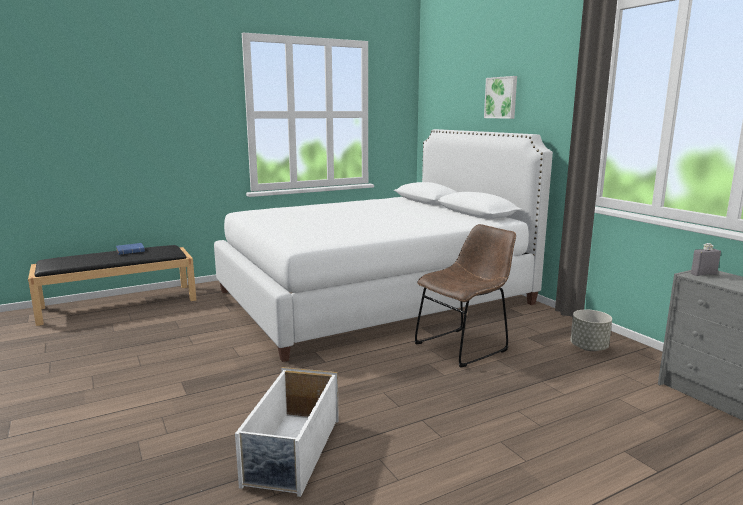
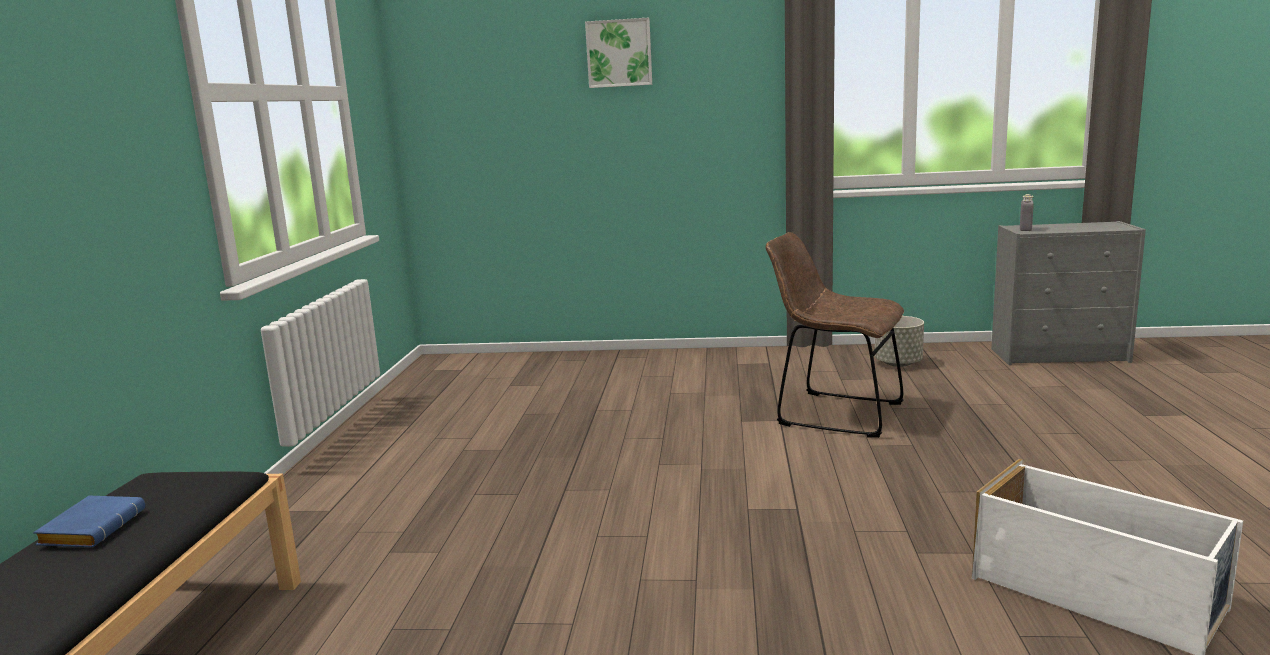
camera: 55 degrees left, 0 degrees up
(373, 297) = (576, 422): white bed -> none
(464, 346) = (833, 413): brown chair -> brown chair turned 60 degrees counterclockwise

